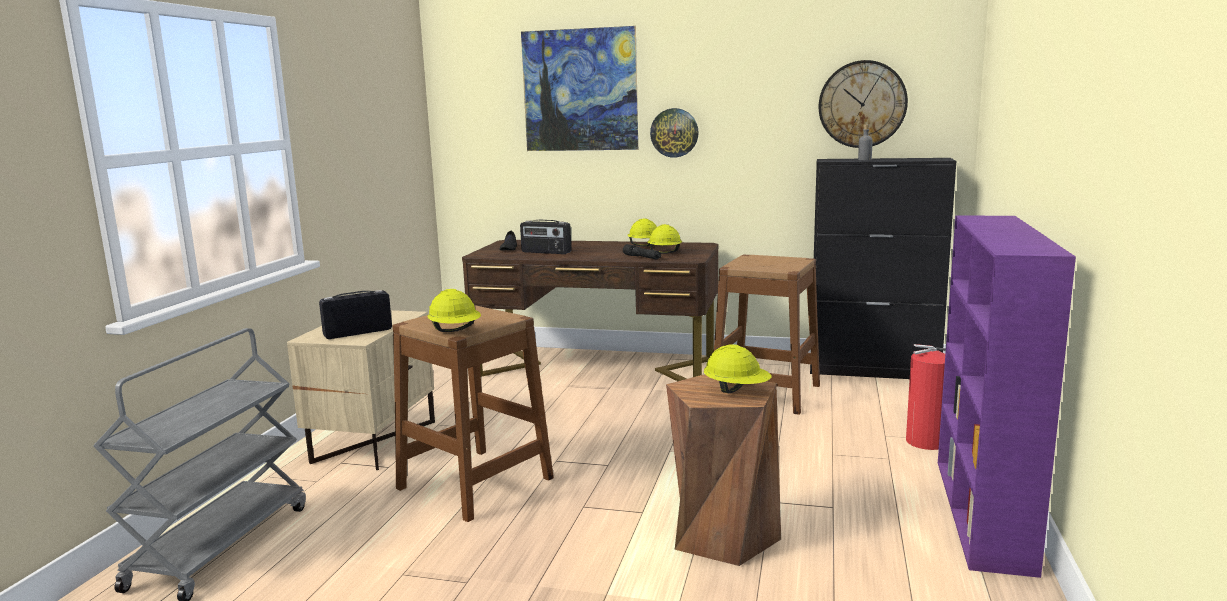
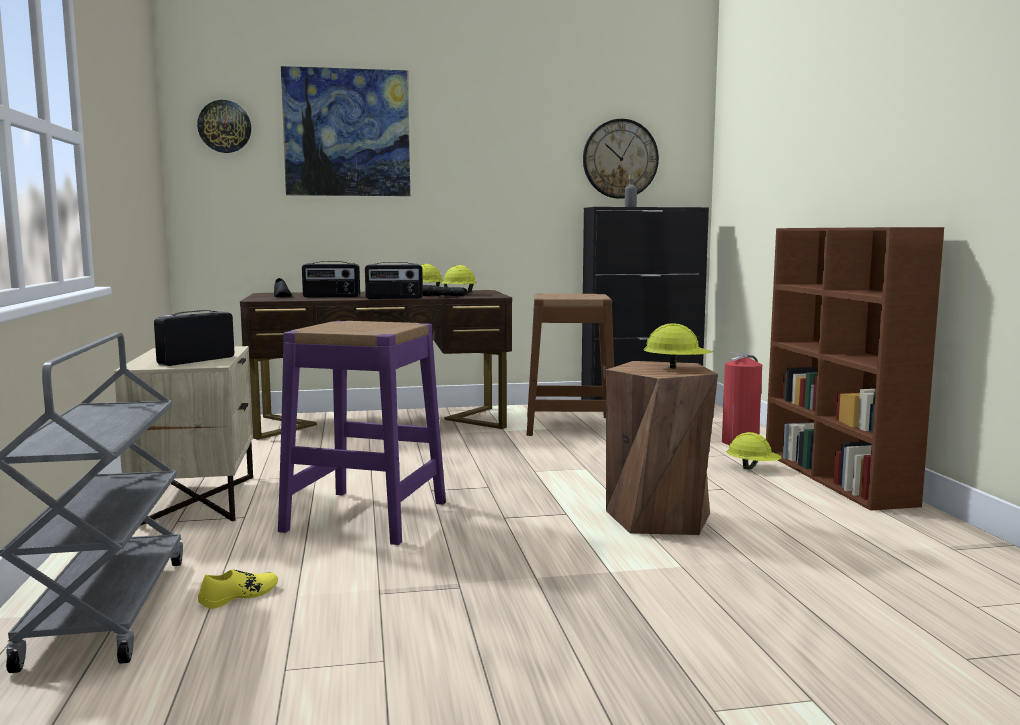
camera: 25 degrees left, 5 degrees down
(308, 553) = (239, 596): none -> yellow shoe
(455, 331) = (373, 331): yellow hard hat -> yellow hard hat (753, 468)
(475, 483) = (365, 516): brown stool -> purple stool
(592, 258) = (394, 298): none -> radio
(674, 132) = (447, 180): wall clock -> wall clock (224, 126)
(983, 514) = (836, 478): purple bookcase -> brown bookcase

